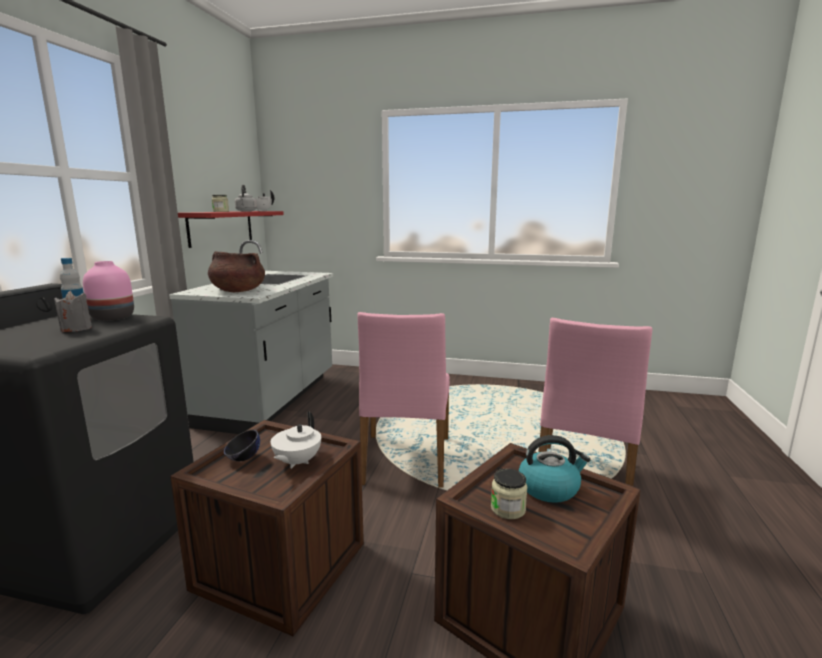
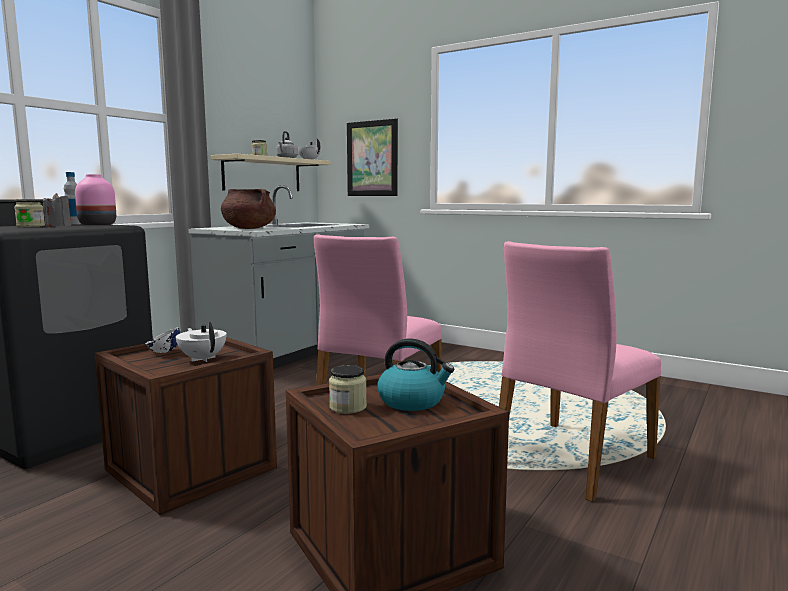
camera: 20 degrees right, 5 degrees down
(34, 330) = (30, 226): none -> jar
(221, 227) = (262, 175): red shelf -> beige shelf
(243, 458) = (163, 352): black bowl -> white bowl
(296, 462) = (203, 359): white teapot -> white teapot turned 105 degrees clockwise
(323, 209) = (372, 158): none -> picture

